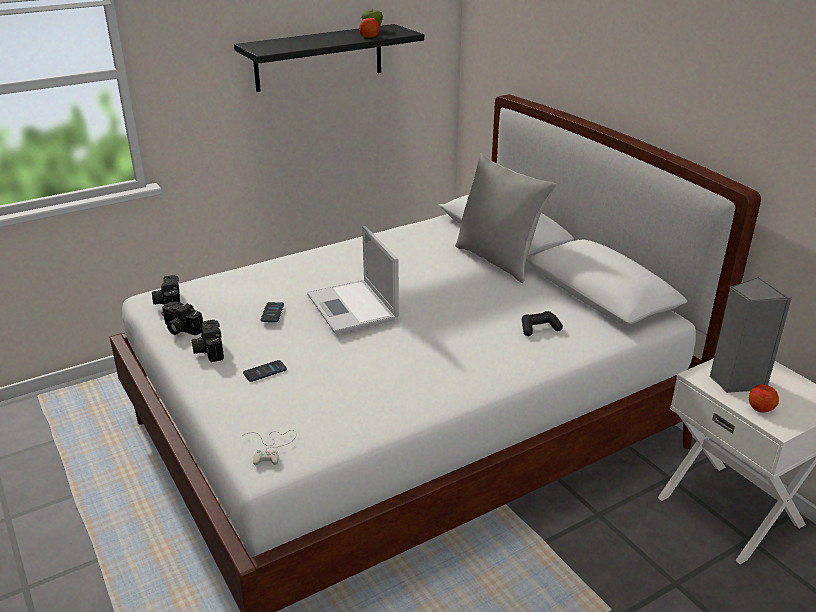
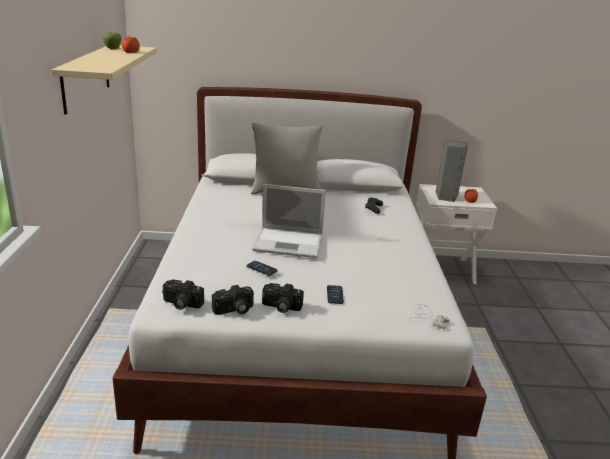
camera: 60 degrees left, 5 degrees down
(319, 57) = (86, 77): black shelf -> beige shelf

